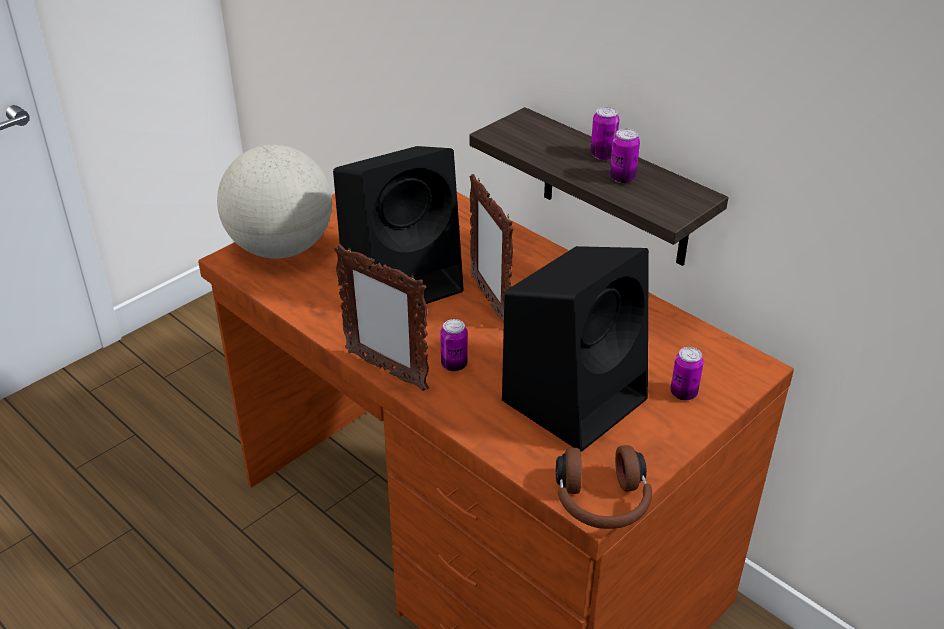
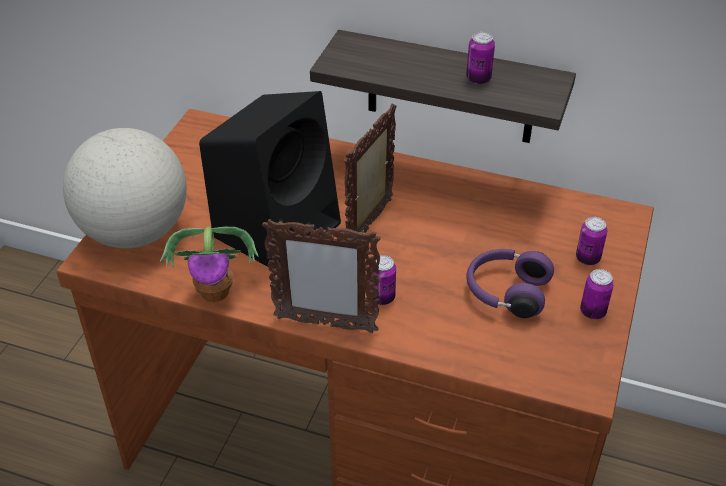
camera: 25 degrees left, 5 degrees up
(312, 315) = (216, 291): none -> potted plant
(489, 301) = (371, 225): picture frame -> picture frame turned 75 degrees clockwise
(576, 397) = (506, 292): black speaker -> purple headphones
(602, 155) = (444, 60): can -> can (592, 312)
(602, 504) = (592, 383): brown headphones -> none

